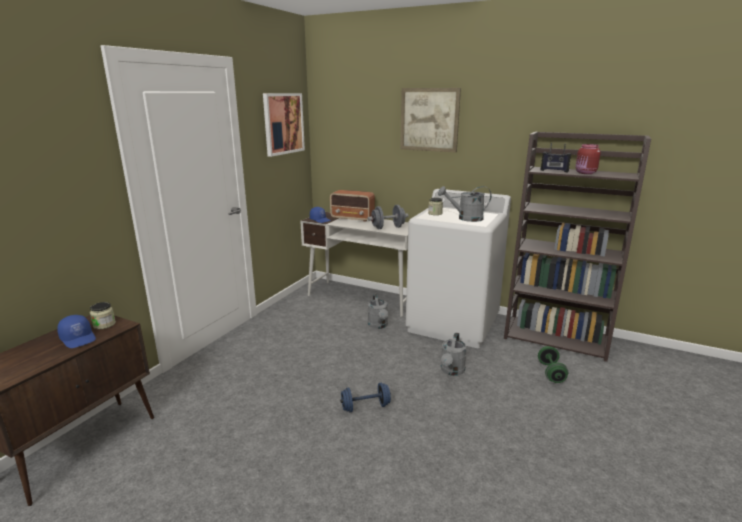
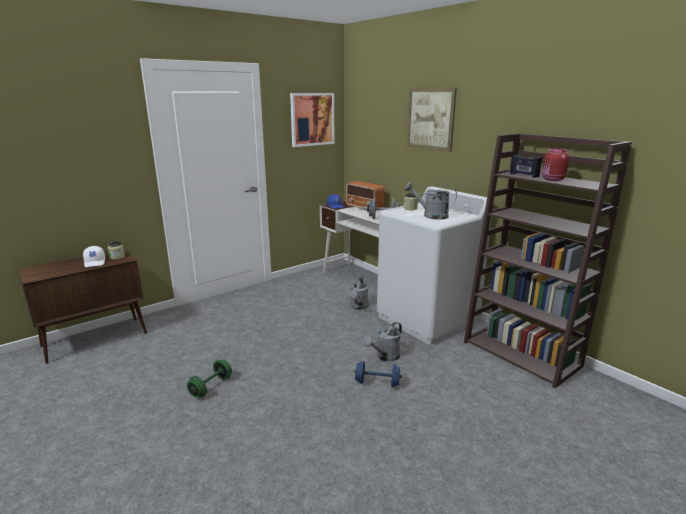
camera: 25 degrees right, 0 degrees up
(79, 338) = (95, 262): blue cap -> white cap
(365, 407) = (287, 364): blue dumbbell -> blue dumbbell (377, 383)
(551, 372) = (480, 382): green dumbbell -> green dumbbell (211, 387)

